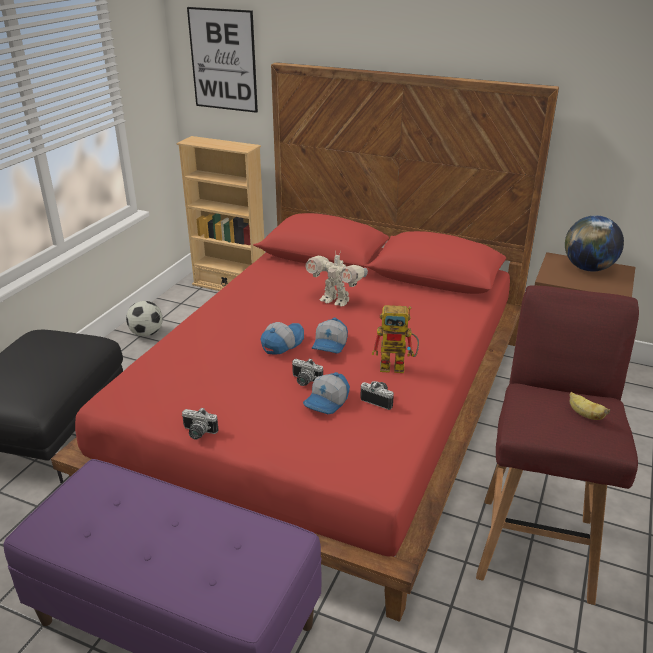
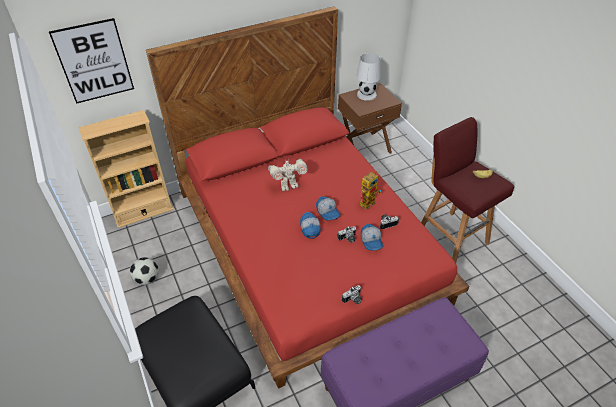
camera: 50 degrees left, 15 degrees up
(588, 268) = (366, 95): globe -> white table lamp

